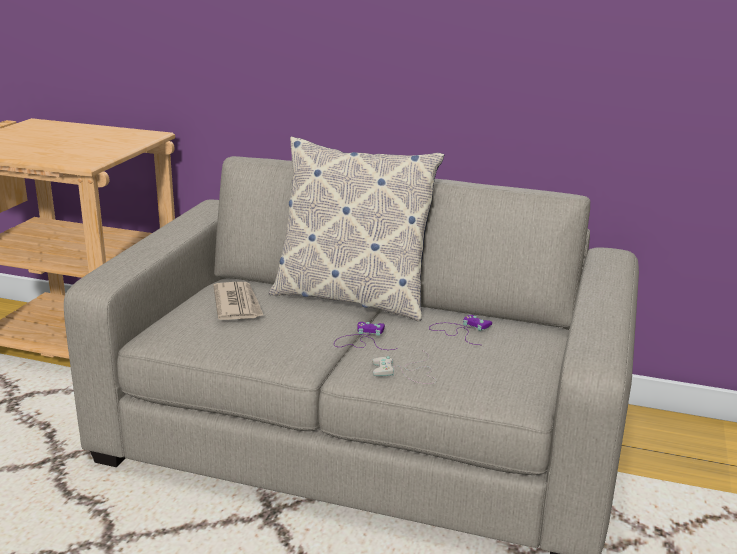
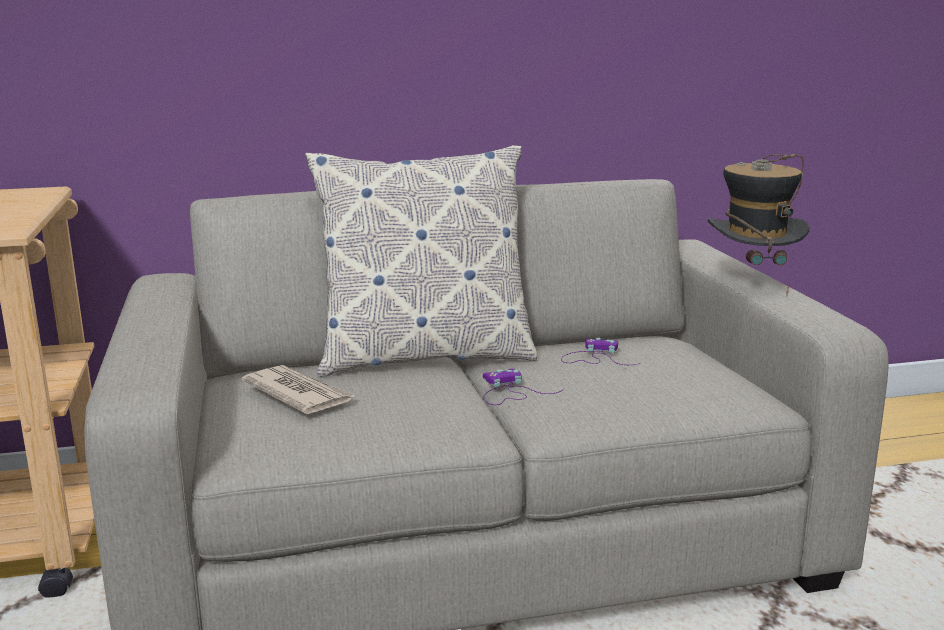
camera: 30 degrees left, 5 degrees down
(407, 372) = (608, 409): white game controller -> none
(597, 302) = (752, 282): none -> hat

